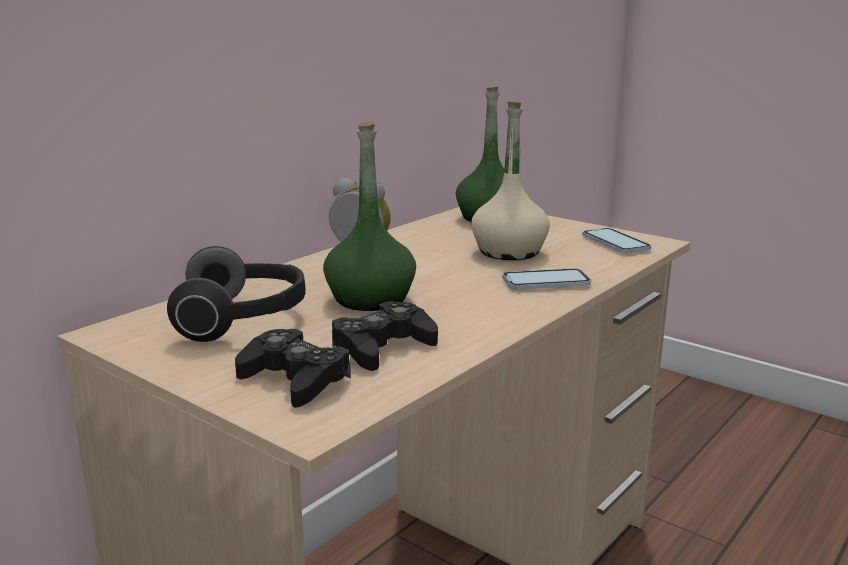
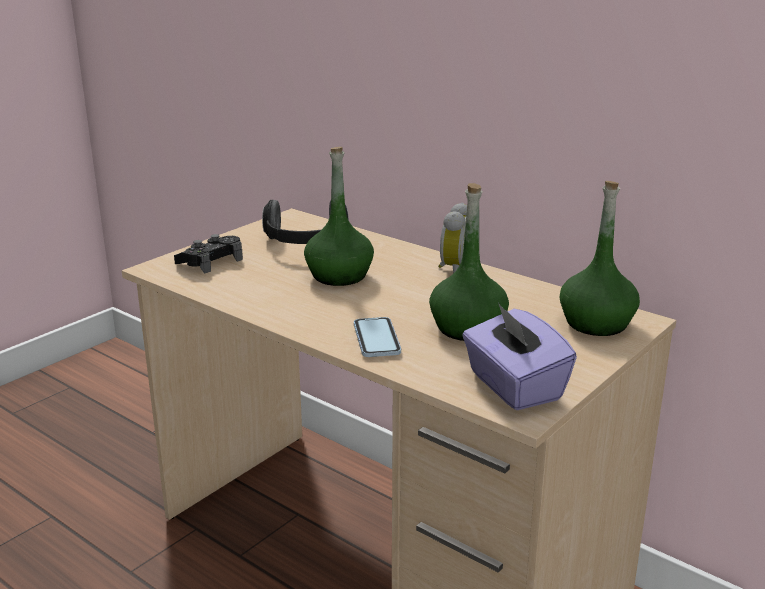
camera: 90 degrees right, 5 degrees up
(383, 347) = (249, 281): black game controller -> none
(509, 252) = (468, 328): beige bottle -> green bottle
(615, 243) = (513, 386): phone -> purple tissue box

